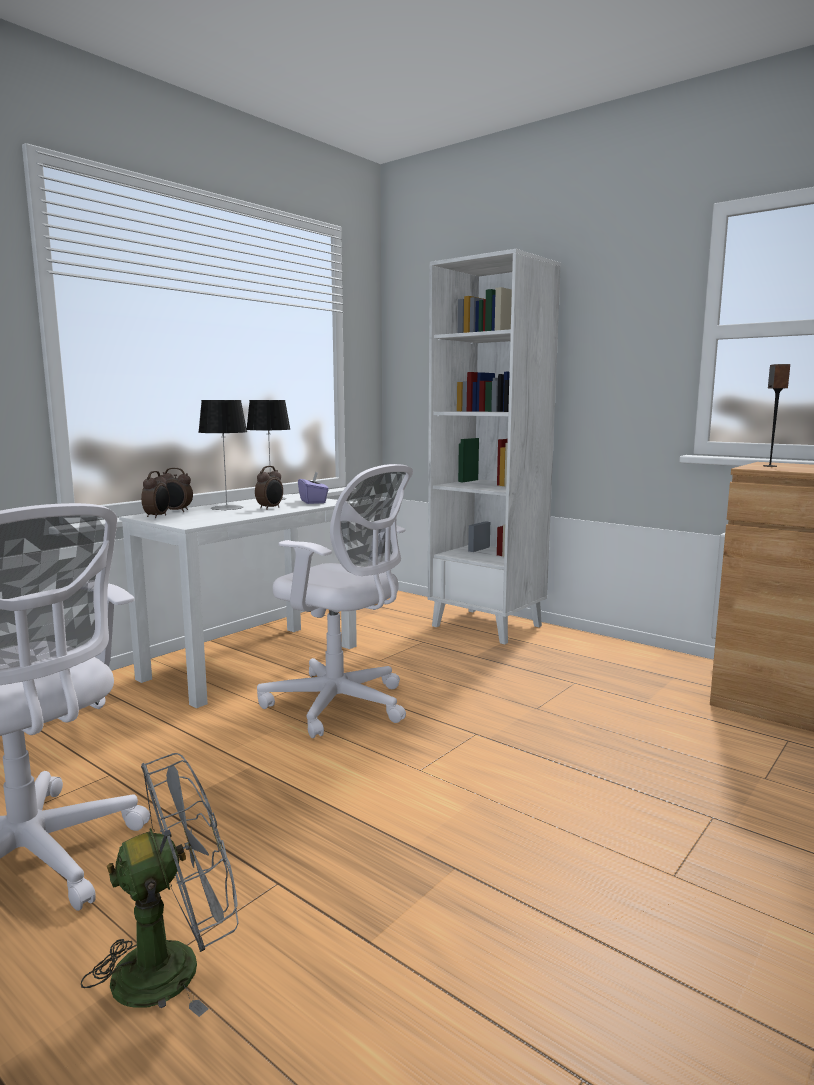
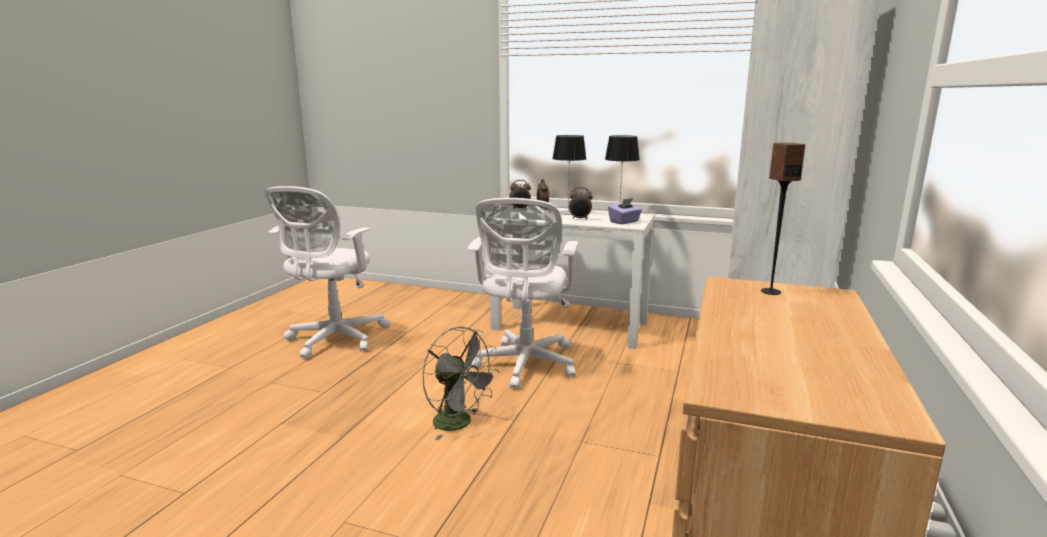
camera: 70 degrees right, 5 degrees up
(175, 964) = (269, 385): grey fan -> grey fan (459, 424)

